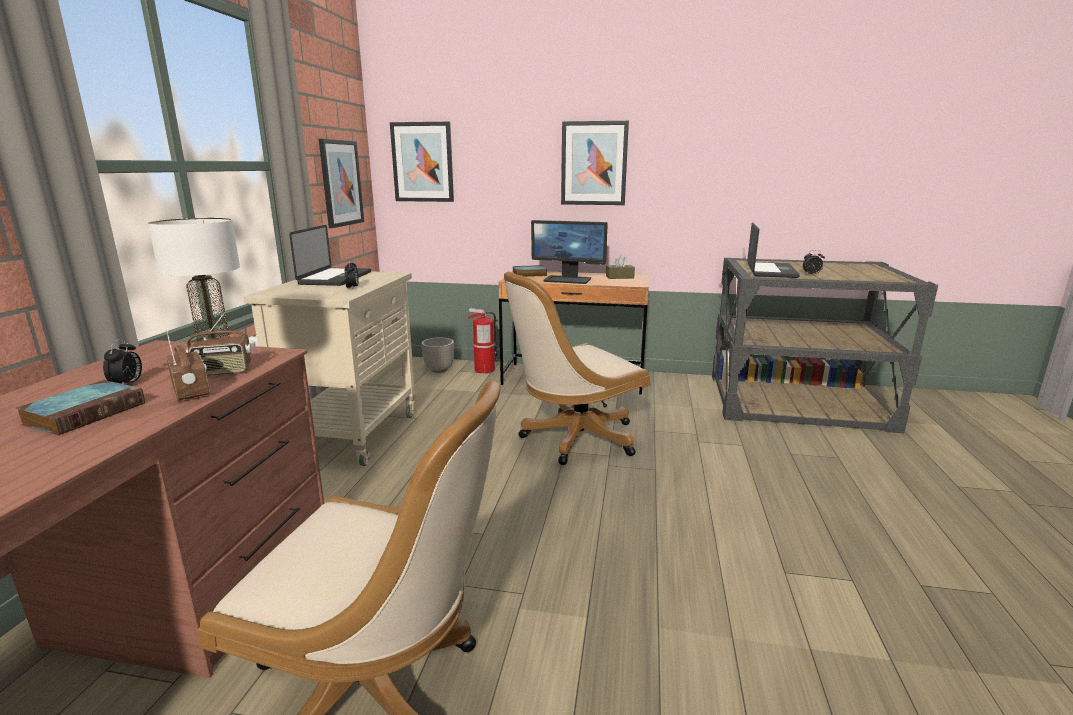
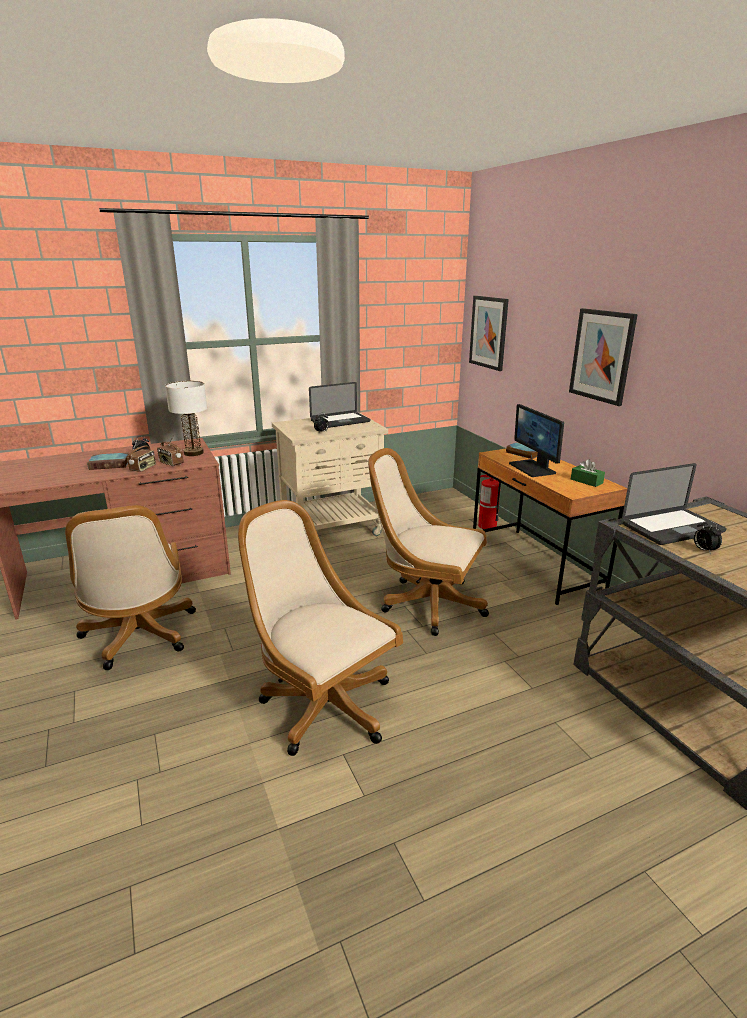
camera: 55 degrees right, 5 degrees up
(341, 183) = (414, 346): picture -> none
(439, 370) = (458, 512): grey planter -> none
(619, 277) = (586, 481): brown tissue box -> green tissue box
(687, 557) = (321, 701): none -> office chair

